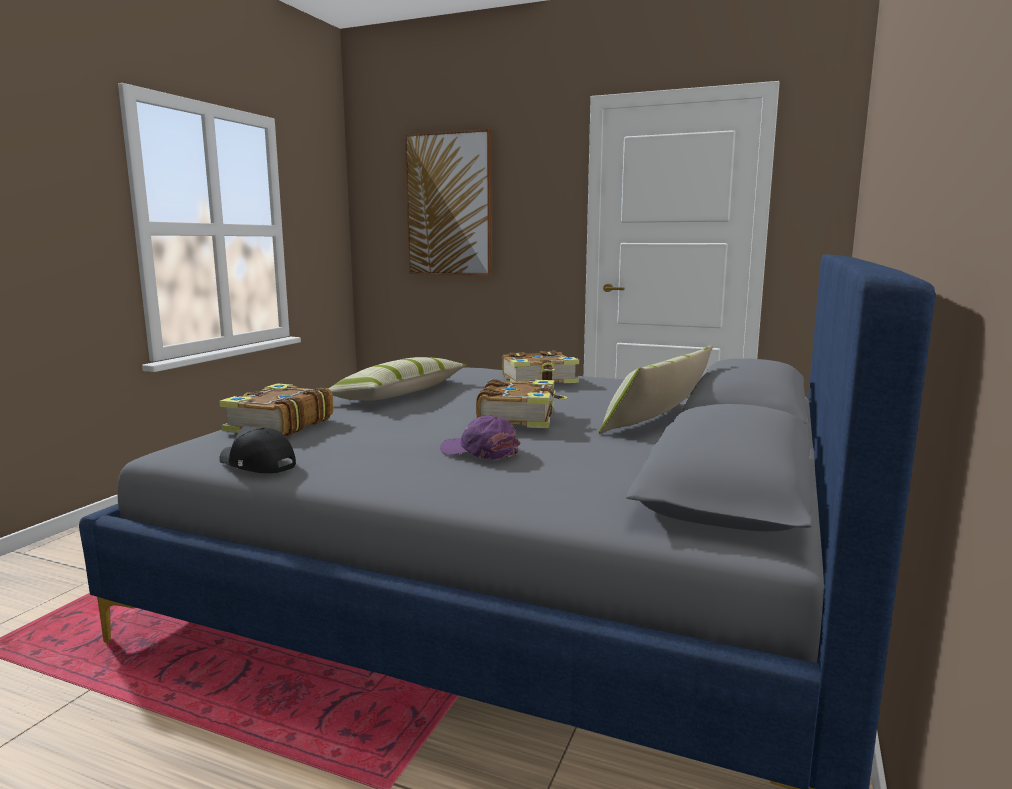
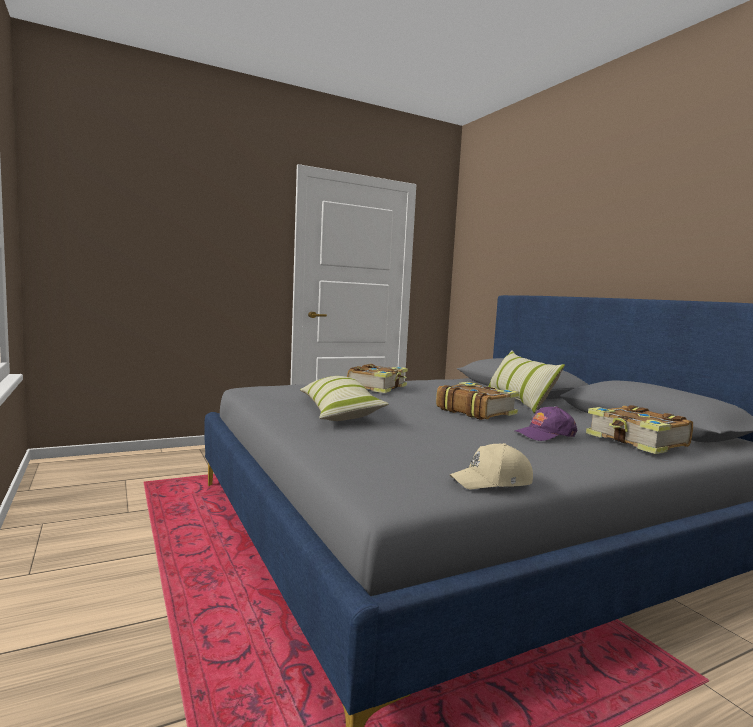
camera: 50 degrees left, 5 degrees down
(257, 464) = (493, 481): black cap -> beige cap
(278, 425) = (373, 452): book -> book (637, 441)
(449, 205) = (161, 234): picture -> none

